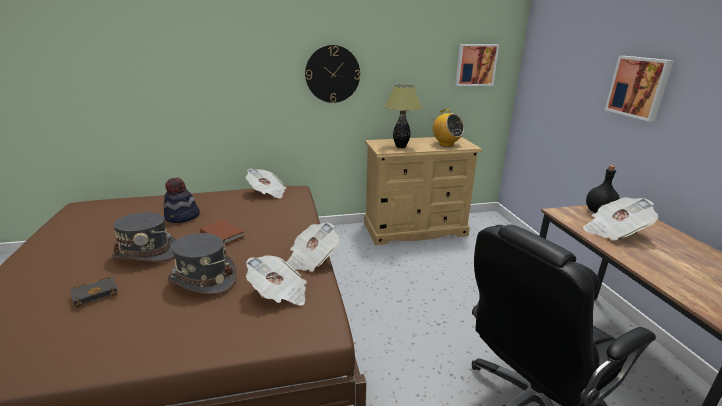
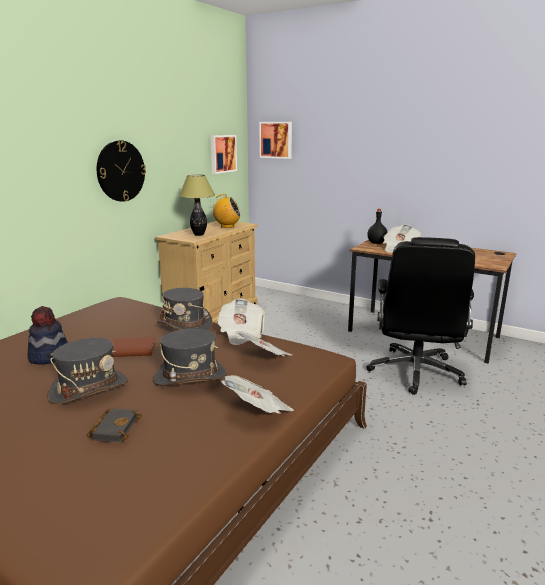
camera: 45 degrees left, 5 degrees down
(267, 193) = (98, 311): newspaper -> newspaper (258, 411)
(291, 230) = (185, 325): none -> grey hat
(639, 87) = (365, 157): picture -> picture (276, 140)

